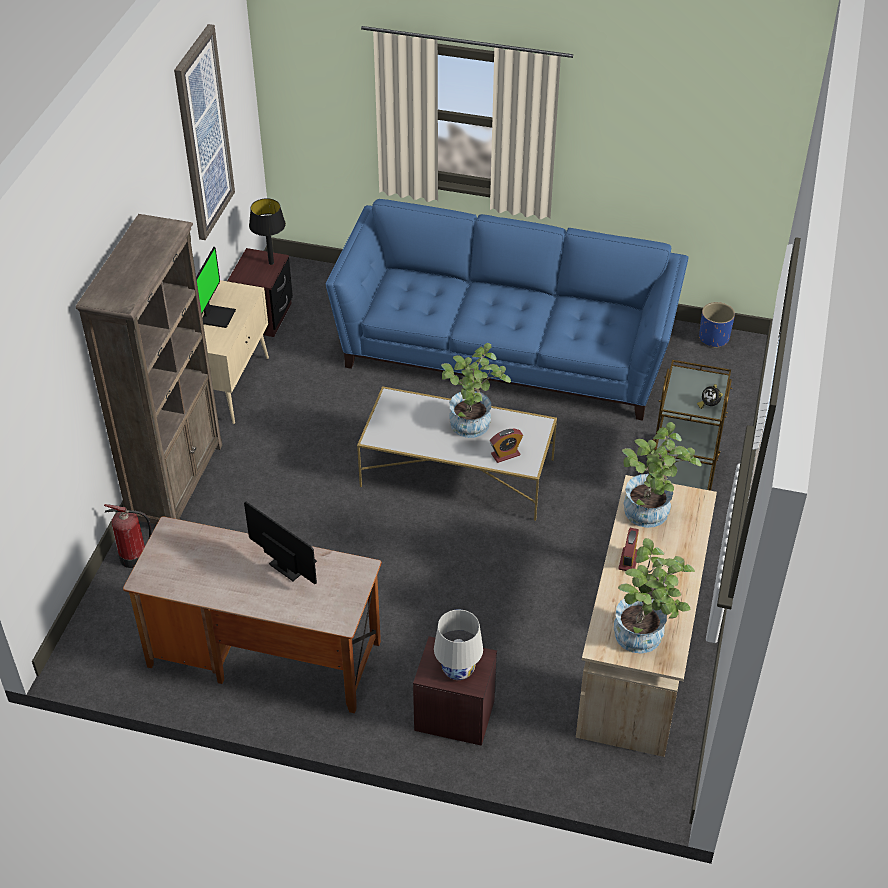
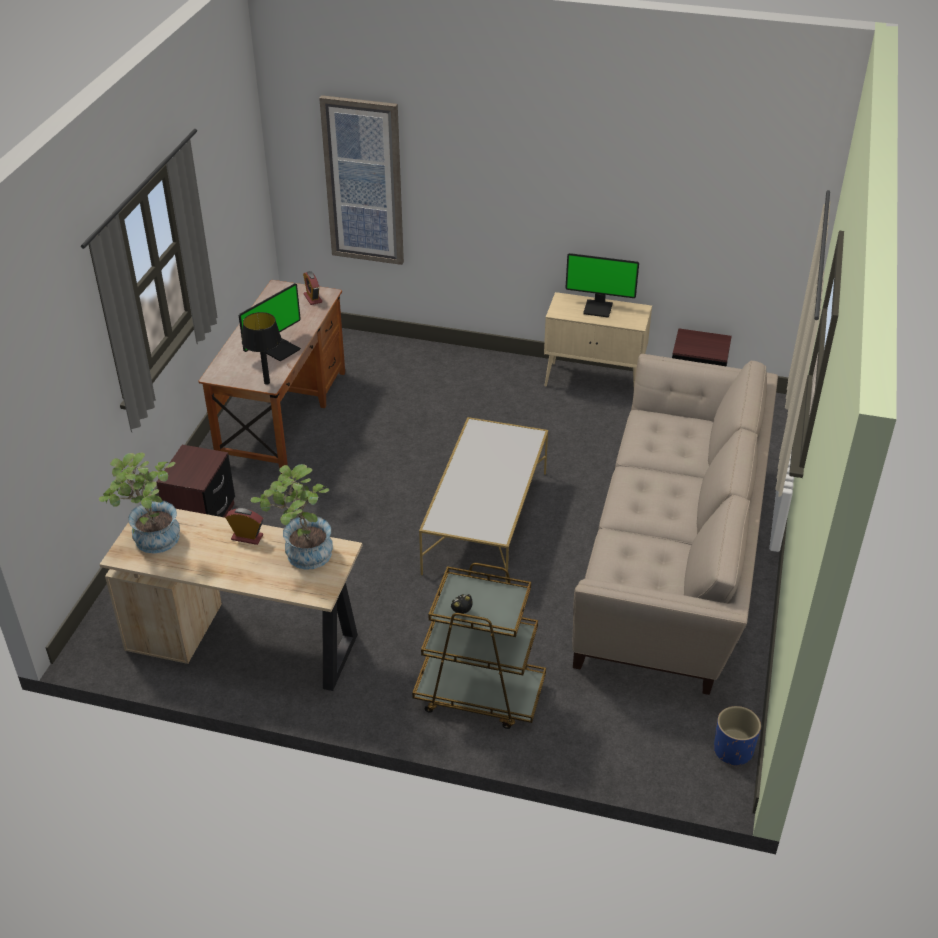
camera: 90 degrees right, 5 degrees down
(135, 557) = (391, 348): fire extinguisher -> none
(177, 483) = (471, 362): brown bookcase -> none
(203, 134) = (694, 176): picture -> picture (364, 181)
(271, 262) = (711, 351): black table lamp -> black table lamp (267, 382)
(458, 670) = (188, 468): white table lamp -> none
(472, 428) = (490, 487): potted plant -> none
(505, 454) = (453, 508): alarm clock -> alarm clock (312, 298)
(506, 351) = (674, 560): blue sofa -> beige sofa

